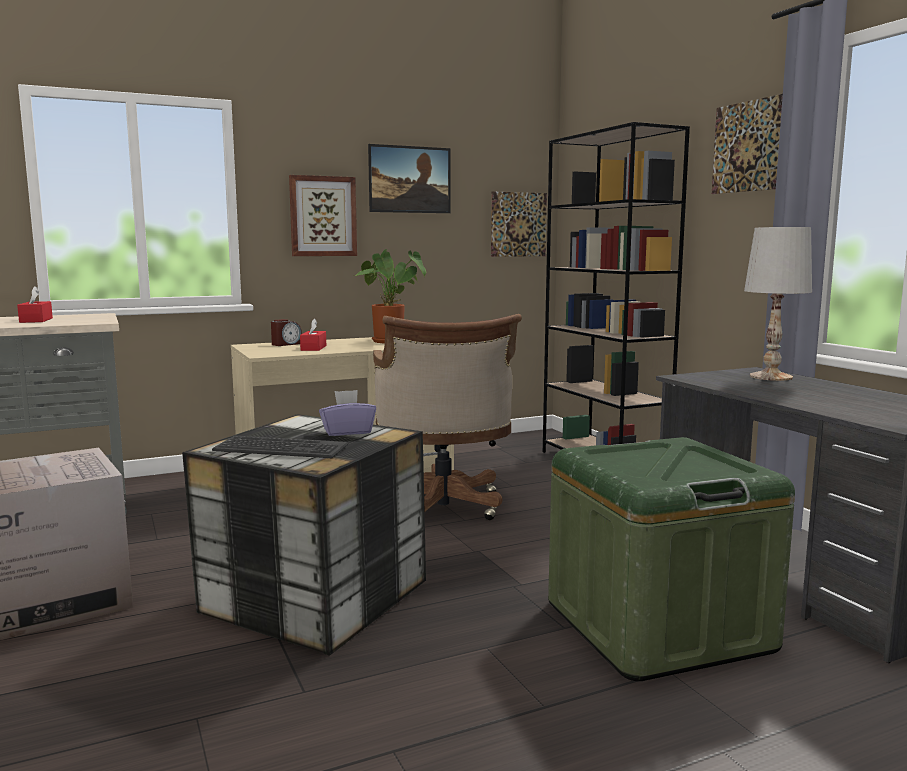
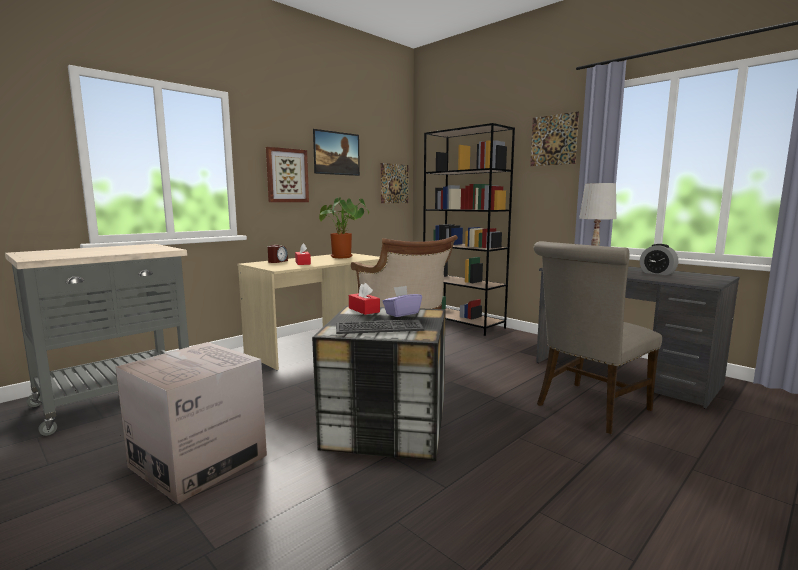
camera: 20 degrees left, 0 degrees up
(36, 320) = (109, 250): red tissue box -> red tissue box (364, 310)
(657, 626) = (589, 408): green storage box -> beige chair
(856, 398) = (657, 273): none -> alarm clock

